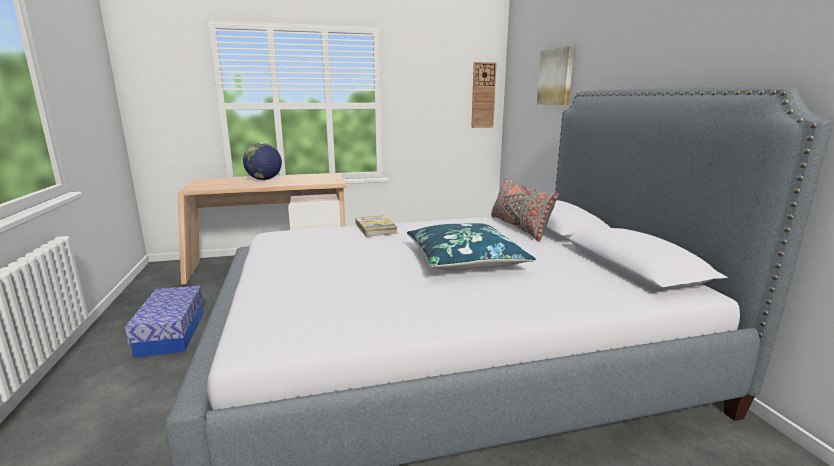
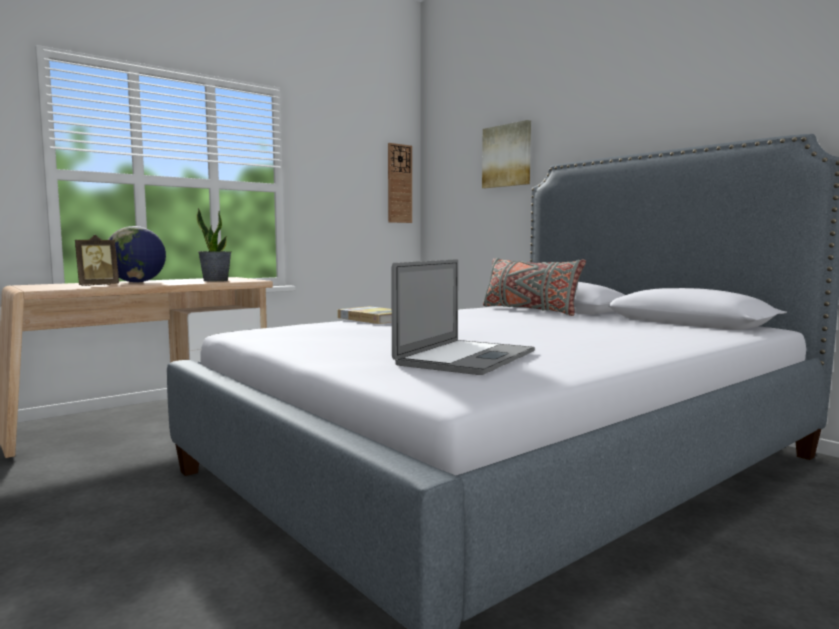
camera: 25 degrees left, 10 degrees down
(172, 333) = (68, 513): storage box -> none
(233, 184) = (98, 286): none -> picture frame
(312, 180) = (215, 280): none -> potted plant
(338, 297) = (466, 358): none -> laptop
(465, 260) = (533, 329): blue pillow -> none

